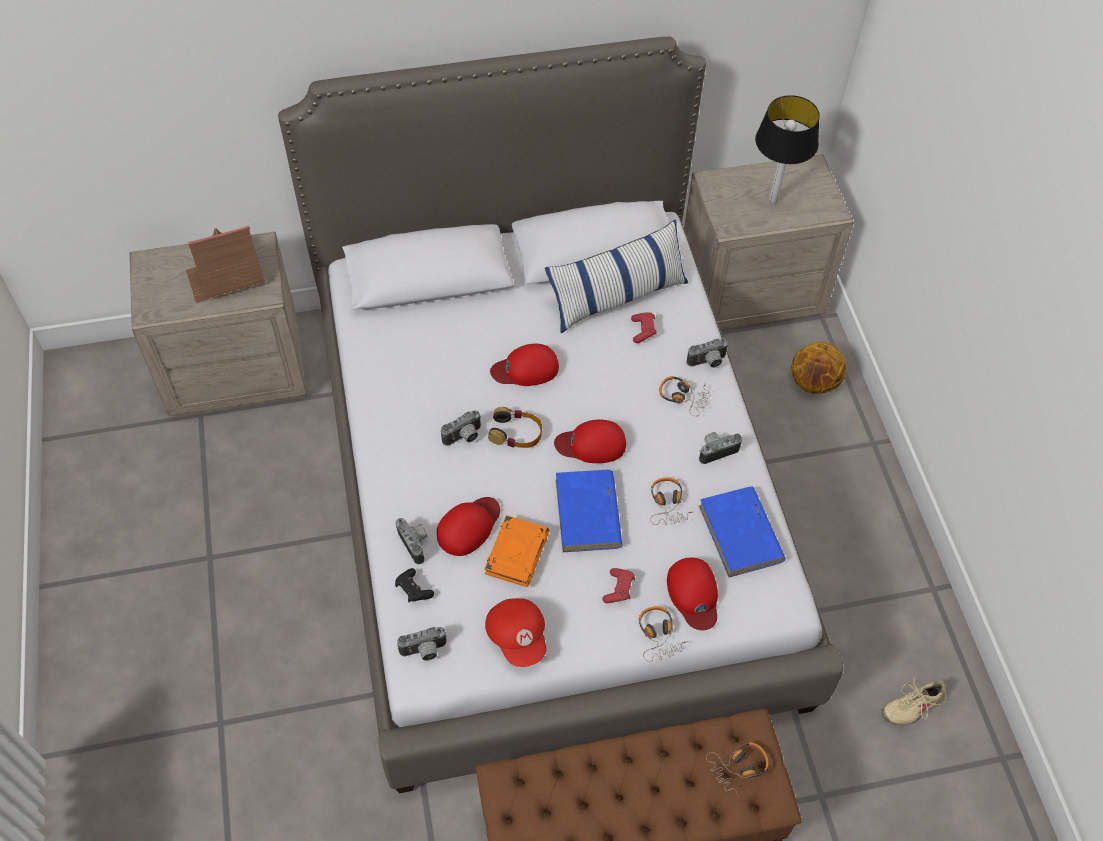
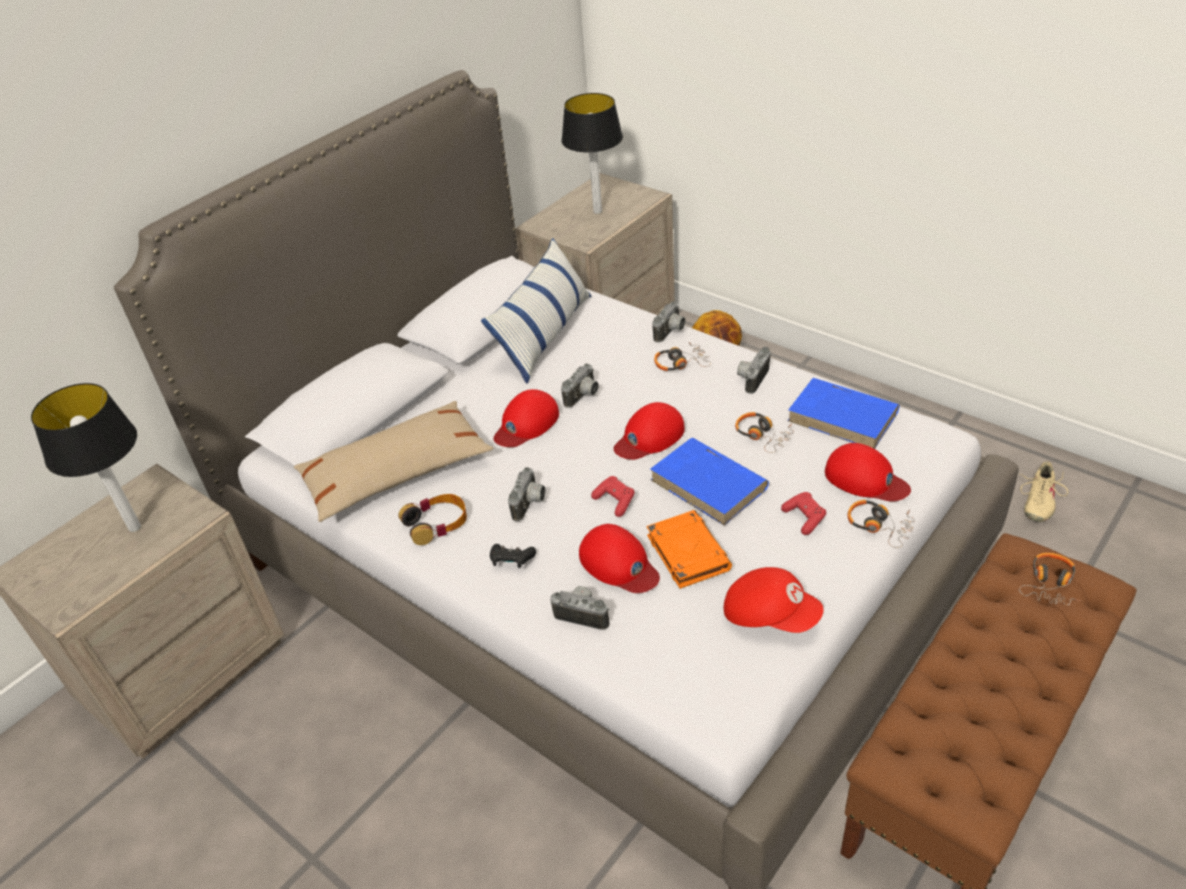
camera: 35 degrees left, 15 degrees down
(226, 276) = (135, 527): toy house -> table lamp
(410, 346) = (396, 473): none -> beige pillow
(413, 590) = (628, 651): black game controller -> black game controller (512, 561)
(424, 652) = (702, 695): camera -> camera (584, 396)
(468, 526) = (619, 564): red cap -> red cap turned 135 degrees clockwise
(516, 433) = (574, 470): headphones -> headphones (436, 523)
(643, 331) = (594, 343): red game controller -> red game controller (615, 501)

